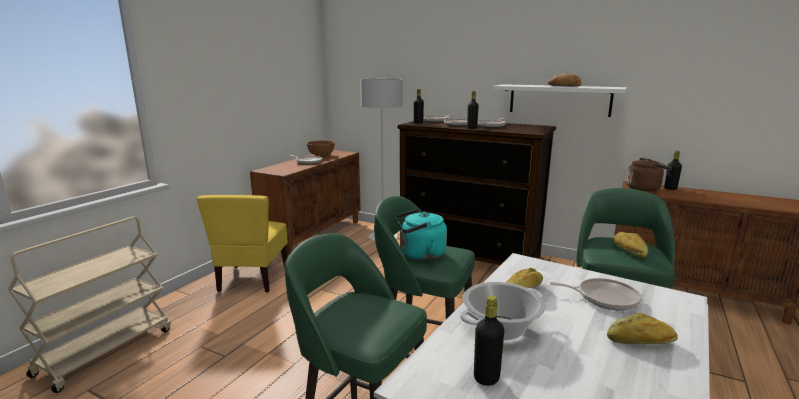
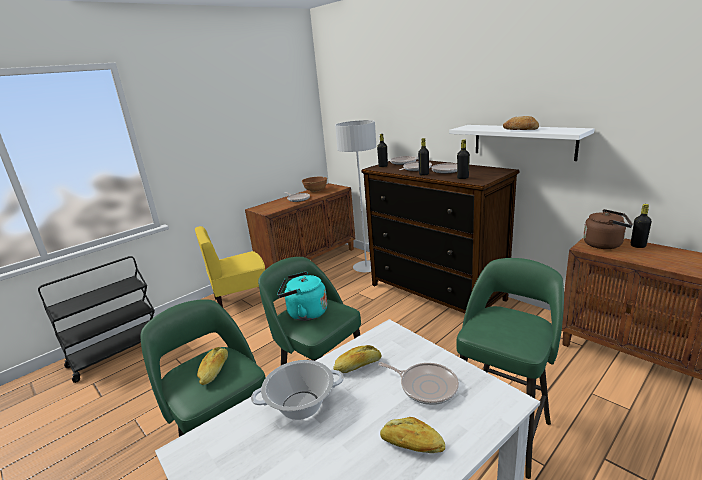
camera: 20 degrees right, 5 degrees up
(106, 350) = (117, 353): beige cart -> black cart
(252, 279) = (241, 301): yellow chair -> yellow chair turned 45 degrees clockwise
(486, 378) = (243, 456): black bottle -> black bottle (463, 178)
(628, 251) = (508, 329): bread -> bread (215, 371)

